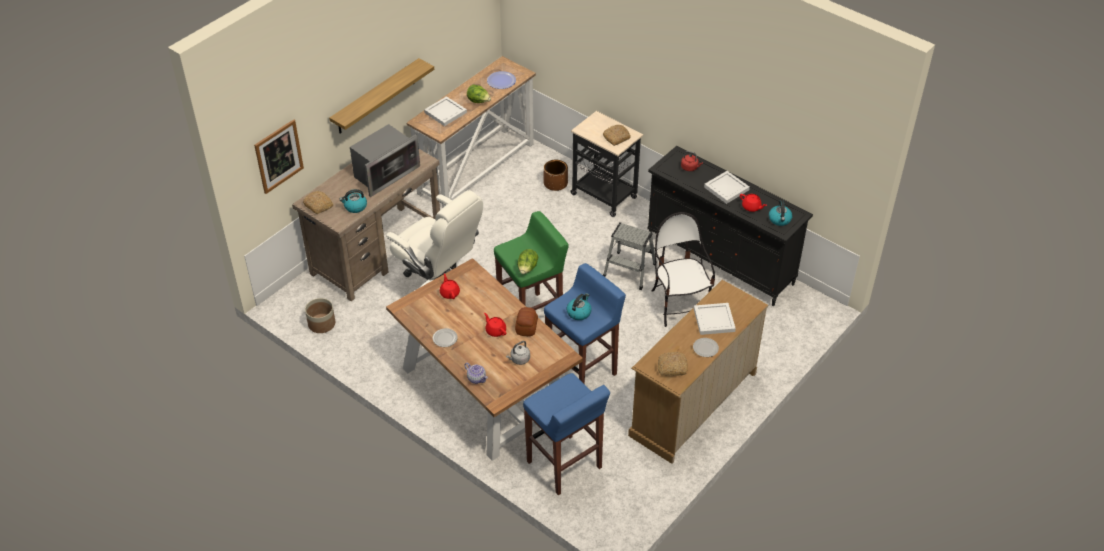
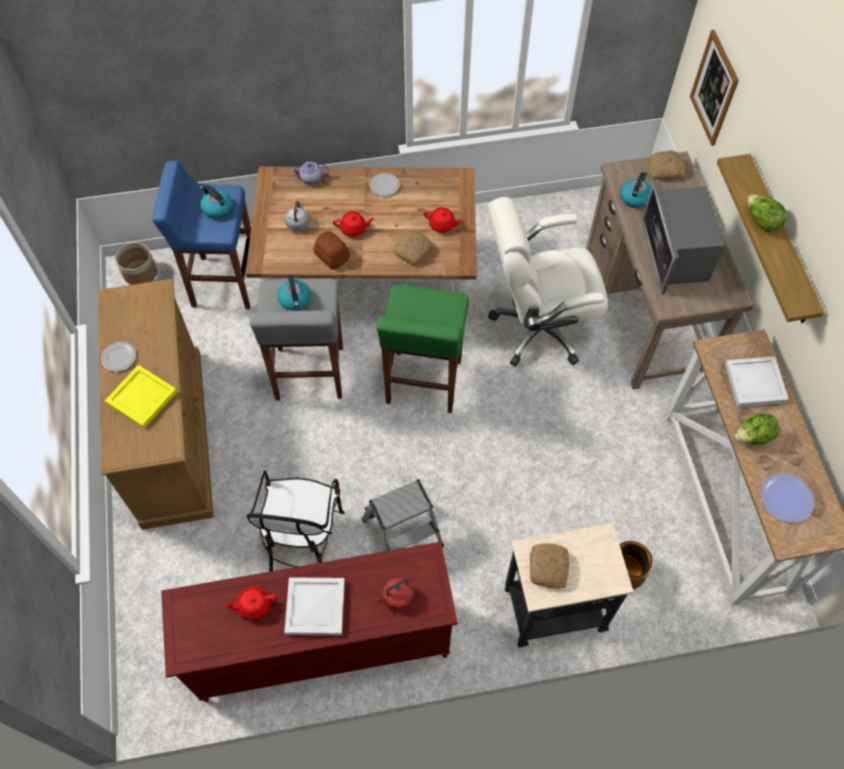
camera: 130 degrees right, 15 degrees up
(322, 324) = (573, 211): planter -> planter (140, 273)
(527, 269) = (403, 299): lettuce -> lettuce (761, 221)
(582, 371) = (309, 374): blue stool -> grey stool
(672, 367) = (132, 309): bread -> bread (413, 250)
(679, 304) = (303, 539): chair -> chair turned 75 degrees clockwise
(714, 320) = (140, 398): white tray -> yellow tray
(720, 260) = (323, 650): black dresser -> red dresser
(780, 220) = (198, 620): kettle -> kettle (216, 208)

